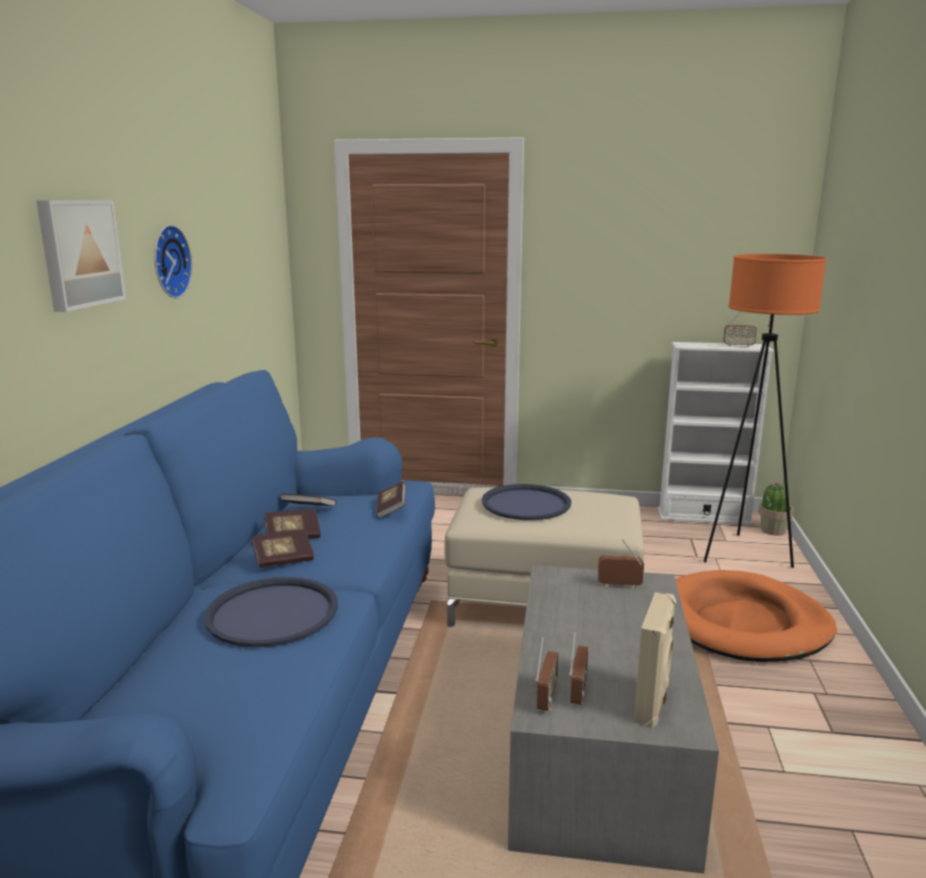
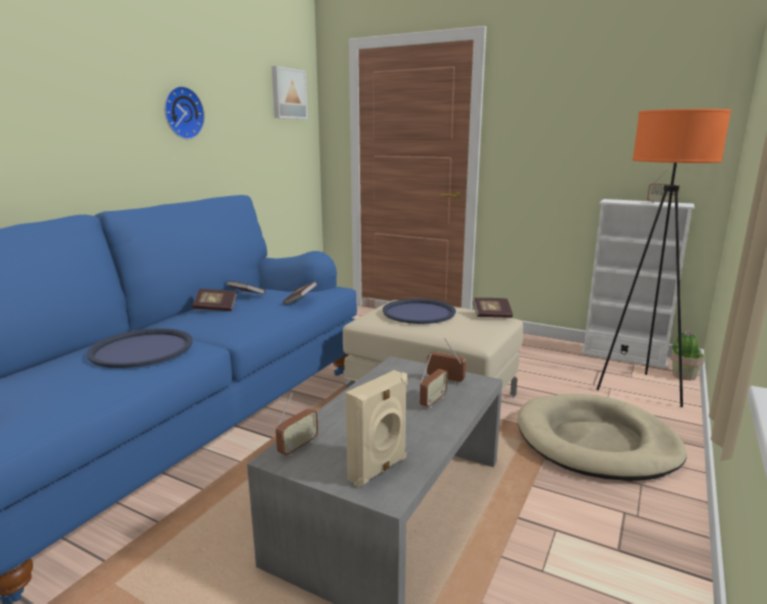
camera: 20 degrees right, 0 degrees up
(79, 253) = (88, 94): picture -> picture (288, 94)
(283, 560) = (192, 321): book -> book (492, 315)
(577, 692) = (327, 448): radio -> radio (433, 401)
(742, 623) = (596, 442): orange dog bed -> beige dog bed

